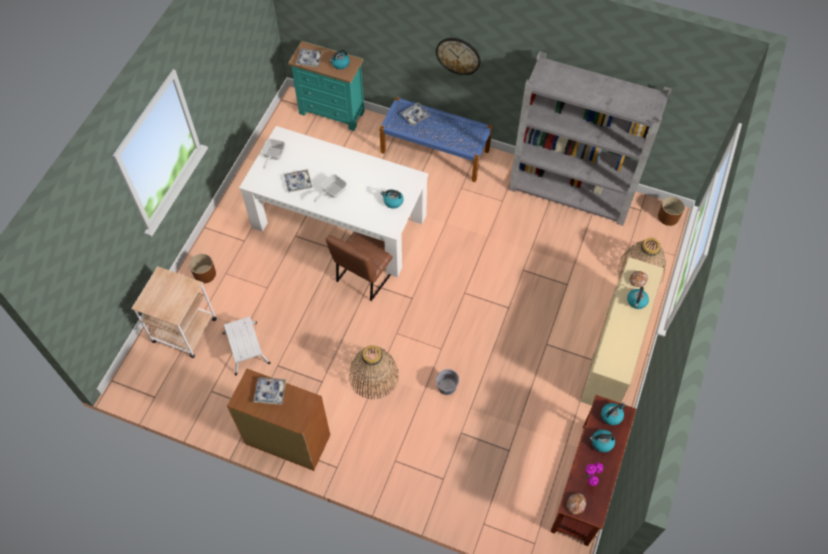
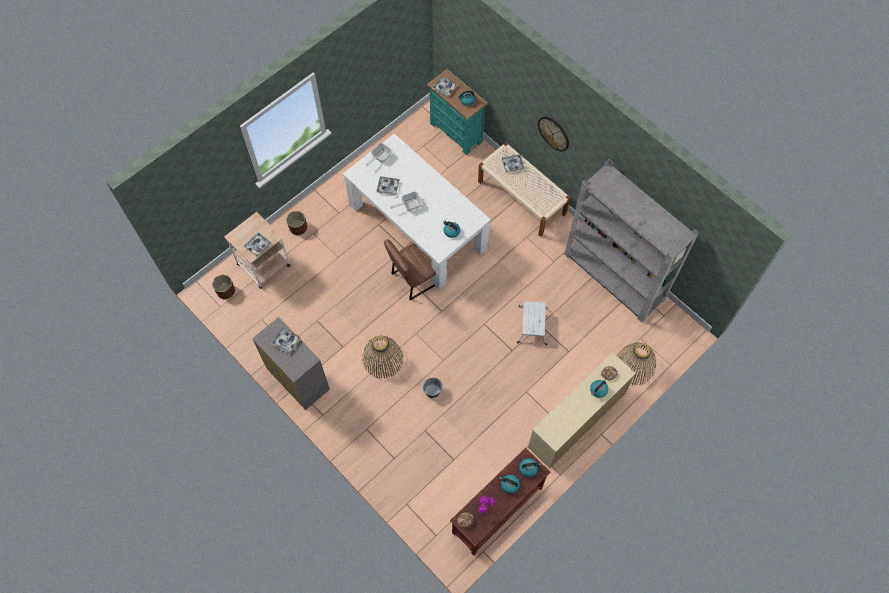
camera: 25 degrees right, 5 degrees up
(178, 302) = (258, 245): none -> tray
(246, 347) = (301, 297): white step ladder -> white step ladder (532, 324)
(287, 439) = (298, 378): brown cabinet -> grey cabinet
(435, 151) = (522, 198): blue bench -> beige bench
(668, 217) = (684, 331): brown planter -> brown planter (226, 290)

